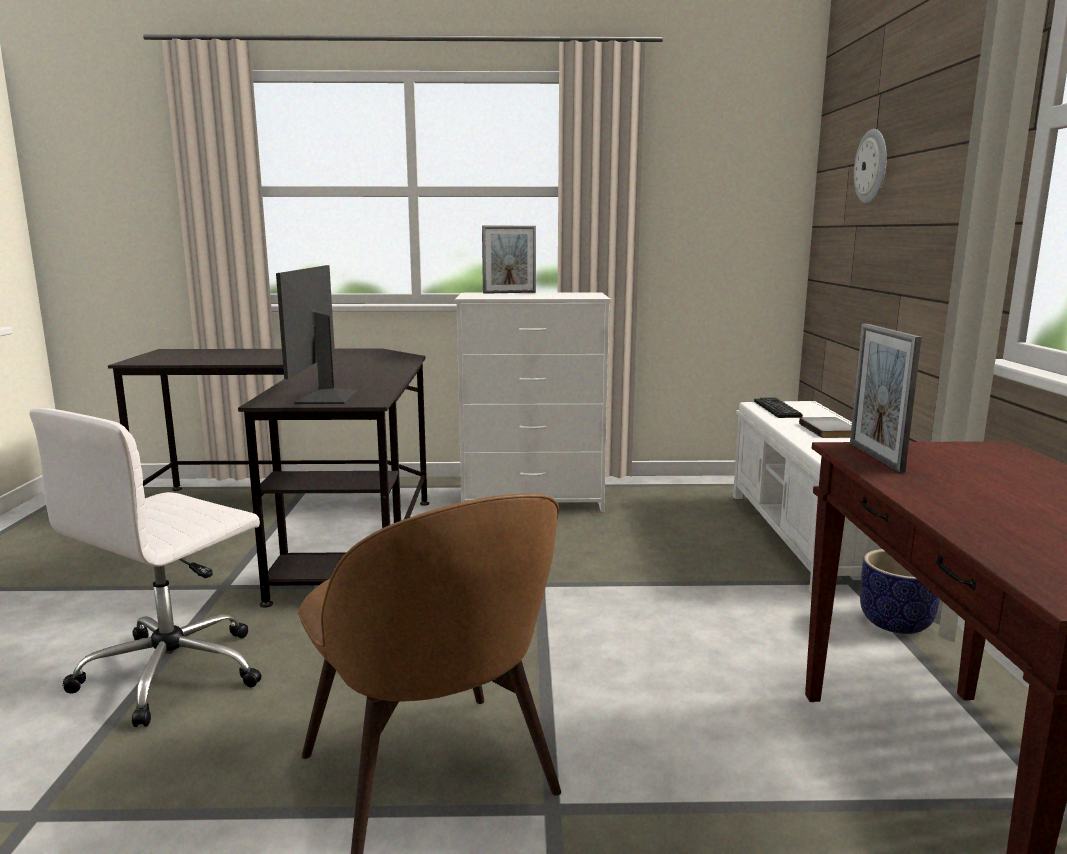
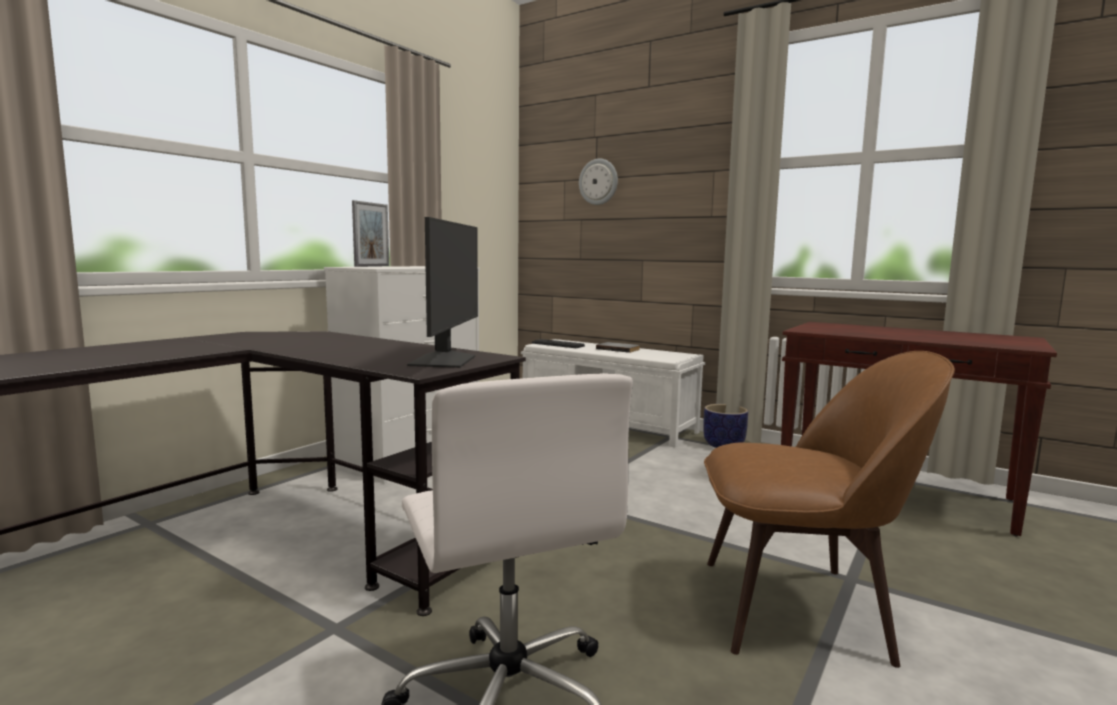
camera: 55 degrees left, 5 degrees down
(325, 397) = (445, 361): monitor -> monitor turned 120 degrees counterclockwise
(875, 457) = (822, 331): picture frame -> none

